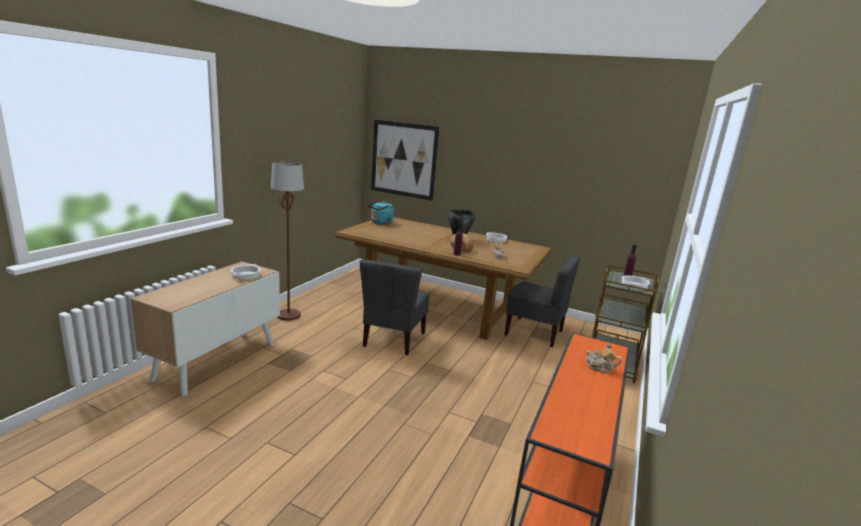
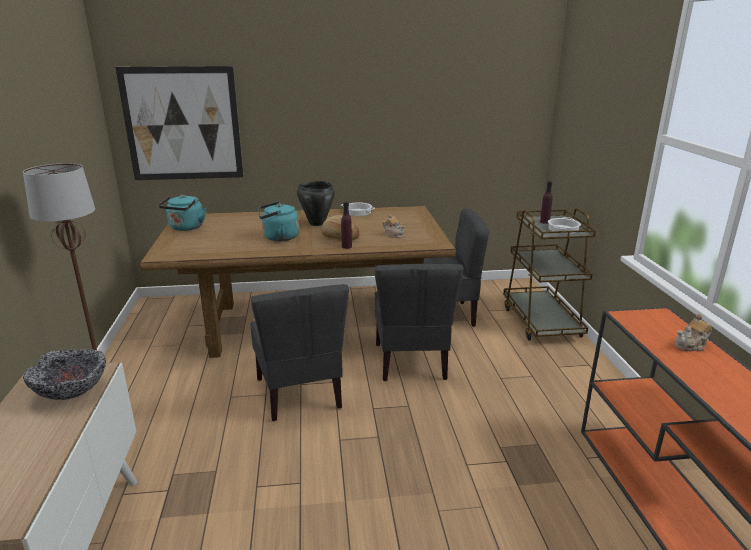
camera: 30 degrees left, 5 degrees up
(245, 275) = (72, 392): cooking pot -> bowl
(424, 240) = (278, 238): none -> turquoise kettle
(480, 350) = (411, 361): none -> grey chair

